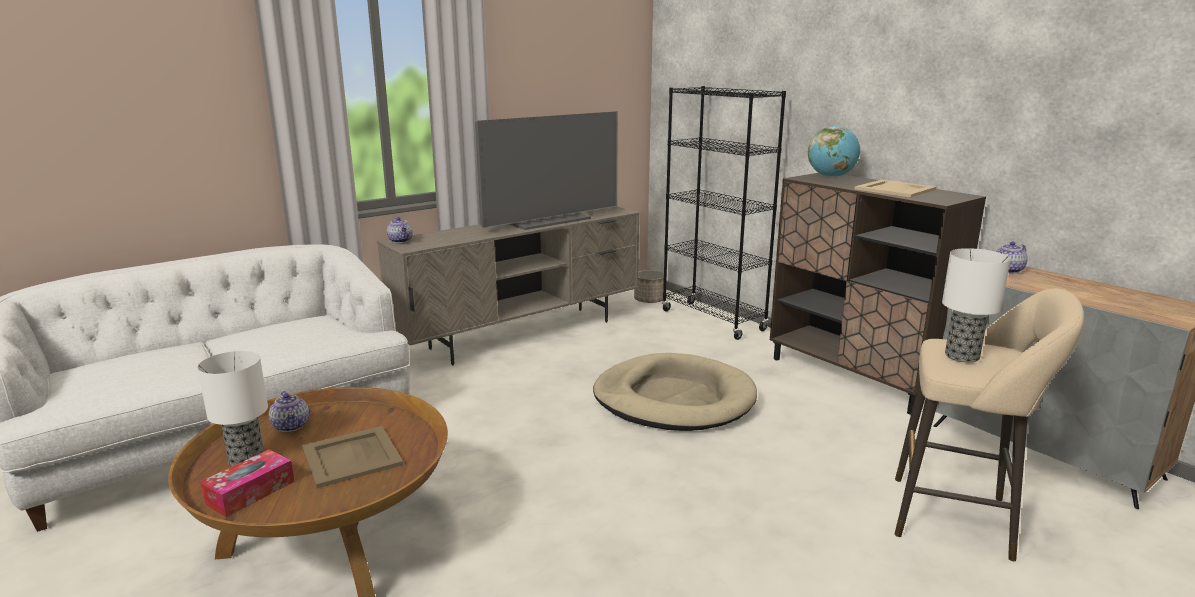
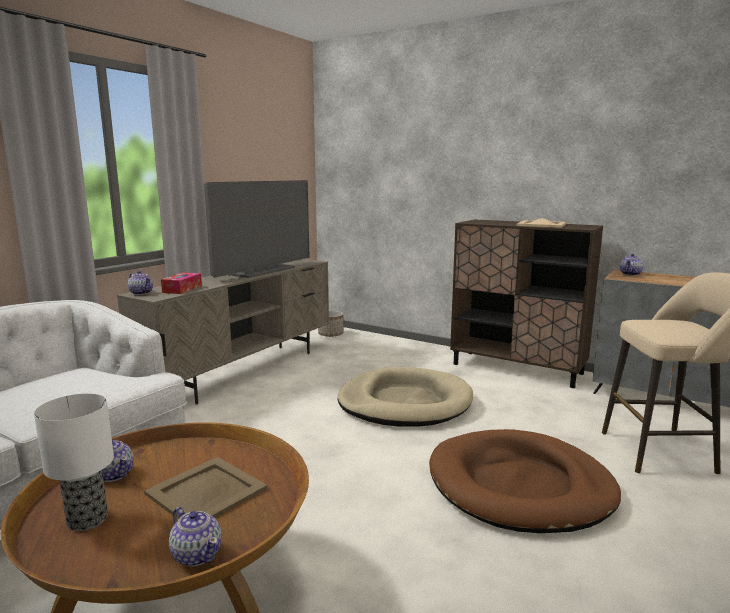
camera: 20 degrees left, 5 degrees down
(250, 492) = (117, 551): tissue box -> tissue box (182, 289)
(305, 508) = (197, 554): none -> teapot
(713, 320) = (389, 343): black bookcase -> none
(732, 520) = (520, 486): none -> brown dog bed
(831, 177) = (486, 221): globe -> none
(962, 356) = (665, 327): table lamp -> none

